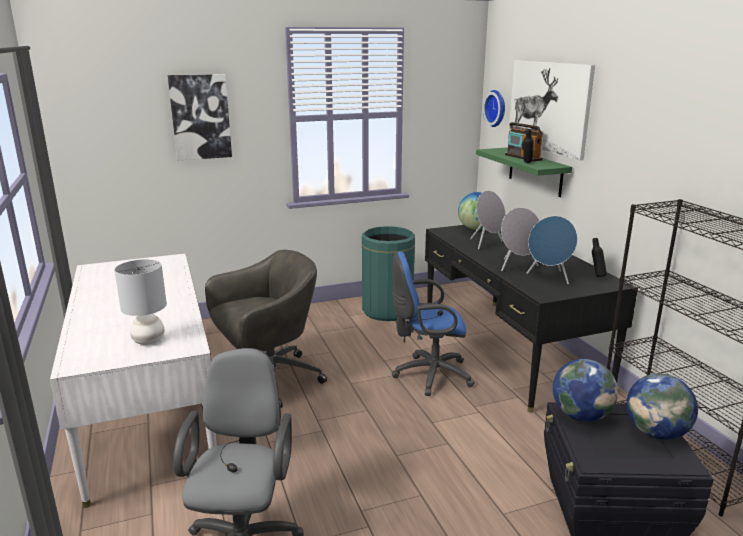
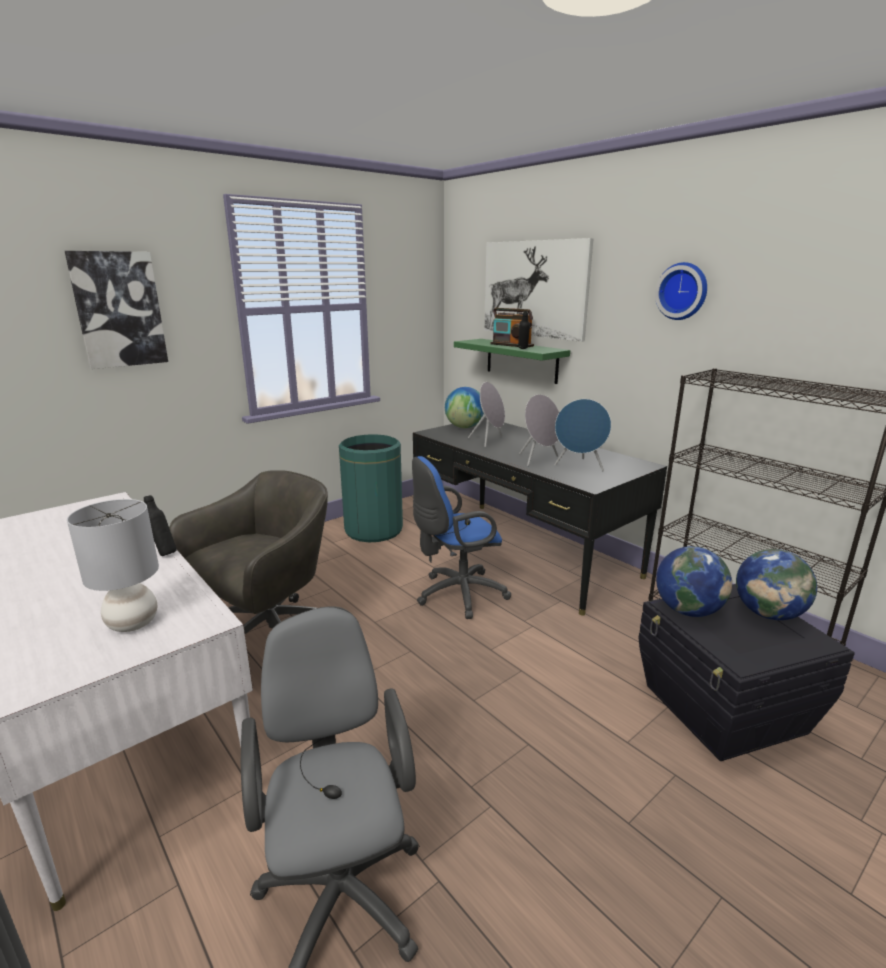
camera: 20 degrees left, 0 degrees up
(497, 108) = (465, 297): wall clock -> wall clock (683, 291)
(596, 276) = (620, 459): black bottle -> black bottle (164, 553)

